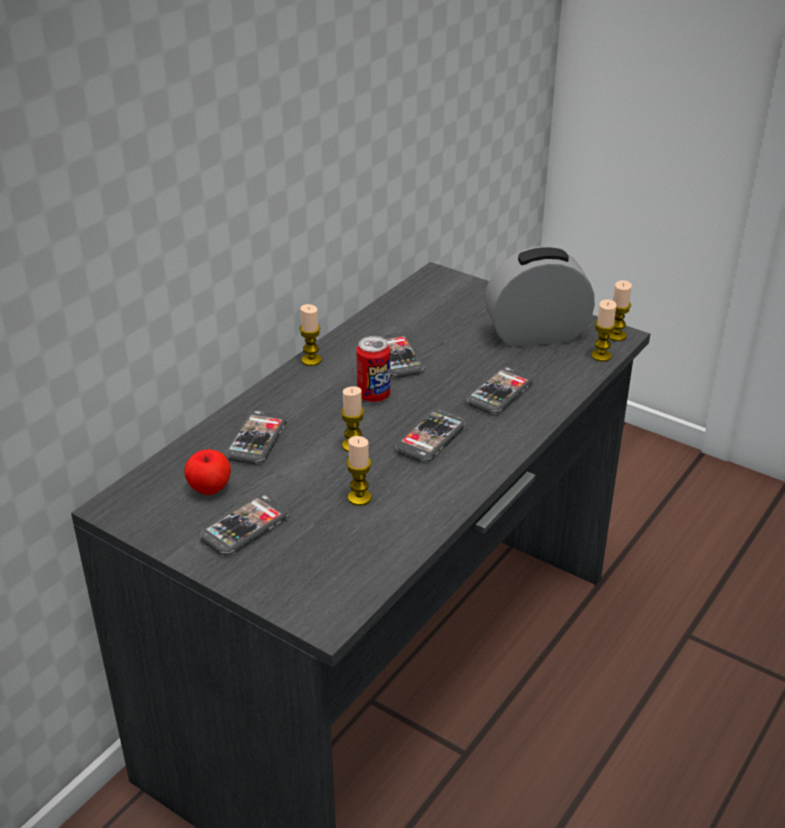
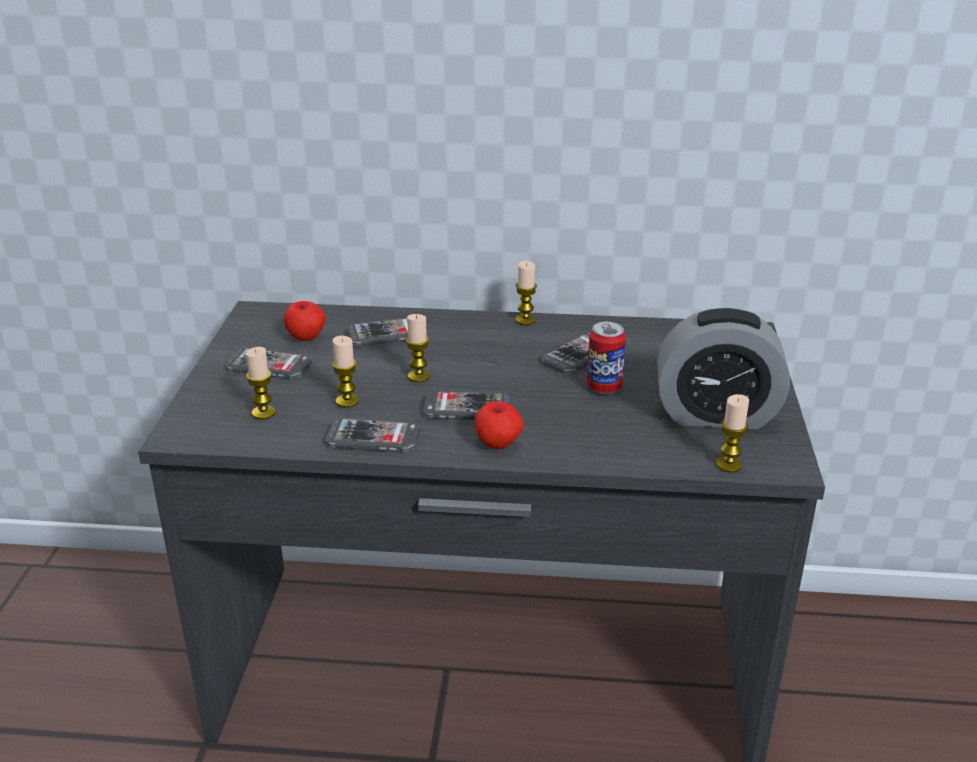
camera: 60 degrees right, 5 degrees down
(373, 396) = (503, 363): can -> can (604, 387)
(496, 441) = (498, 443): none -> apple
(499, 393) = (582, 423): phone -> phone (373, 438)
(536, 335) = (716, 415): alarm clock -> alarm clock turned 135 degrees clockwise
(616, 336) = (784, 464): candle -> candle (263, 413)

